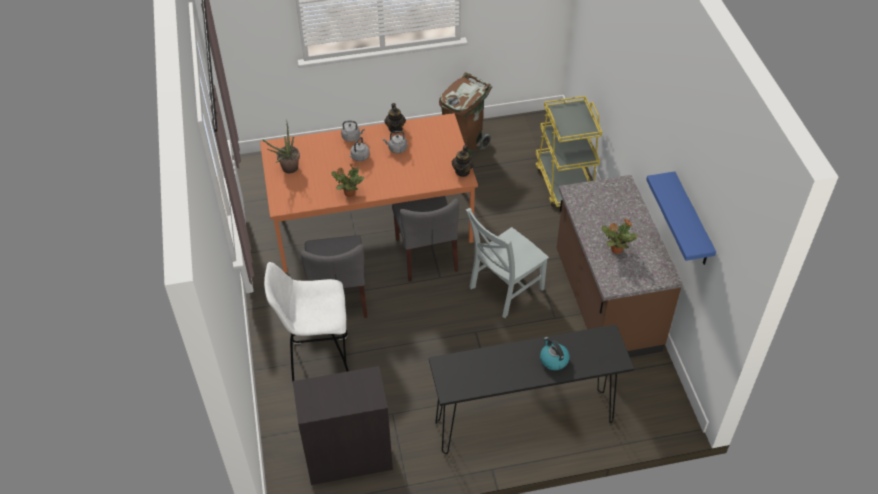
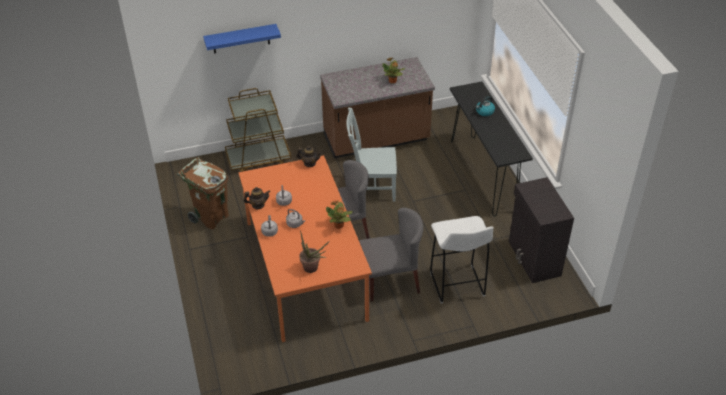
camera: 95 degrees left, 5 degrees down
(504, 290) = (371, 188): grey chair -> grey chair turned 135 degrees clockwise
(564, 183) = (259, 159): yellow cart -> brown cart
(692, 221) = (405, 19): blue shelf -> blue shelf (241, 39)

